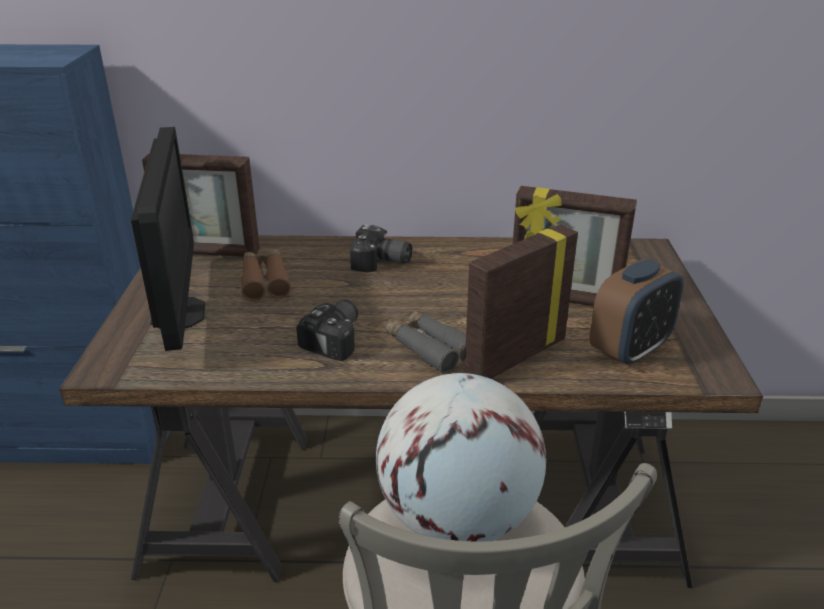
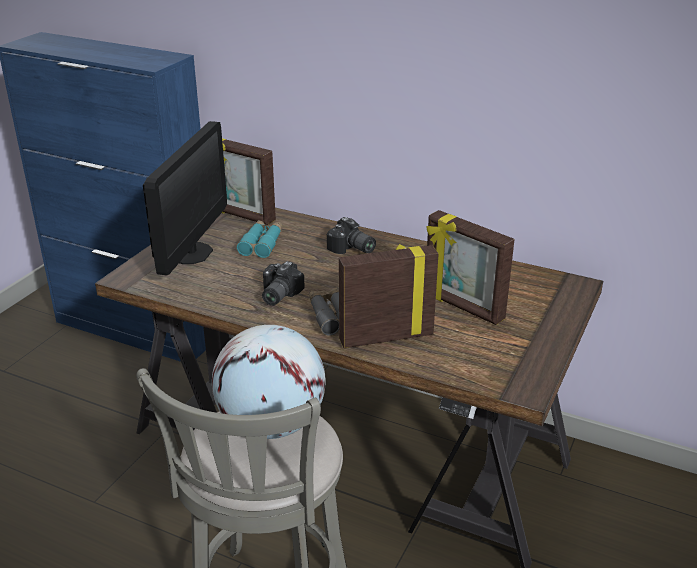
camera: 25 degrees right, 0 degrees up
(265, 281) = (262, 244): brown binoculars -> turquoise binoculars
(337, 340) = (277, 295): camera -> camera turned 150 degrees clockwise
(630, 350) = (475, 355): alarm clock -> none

